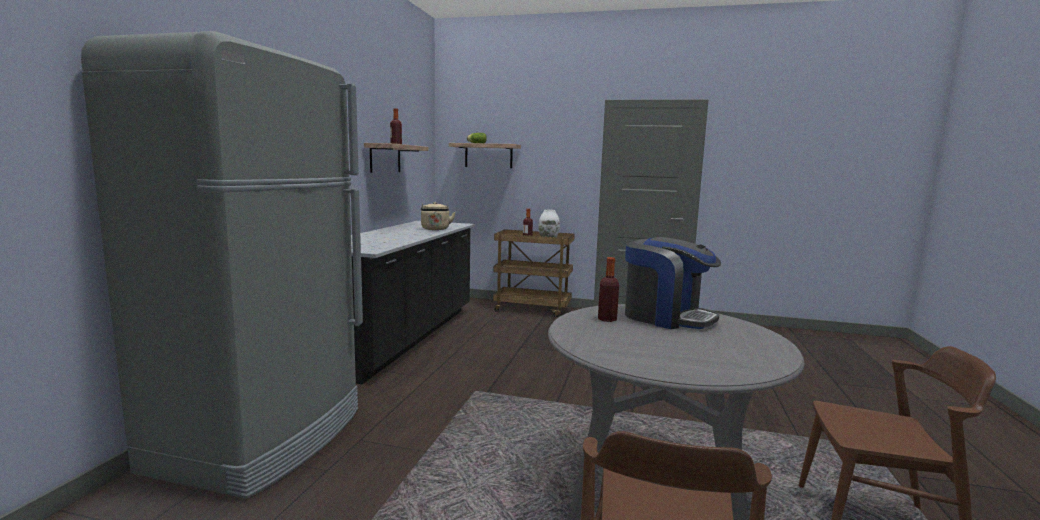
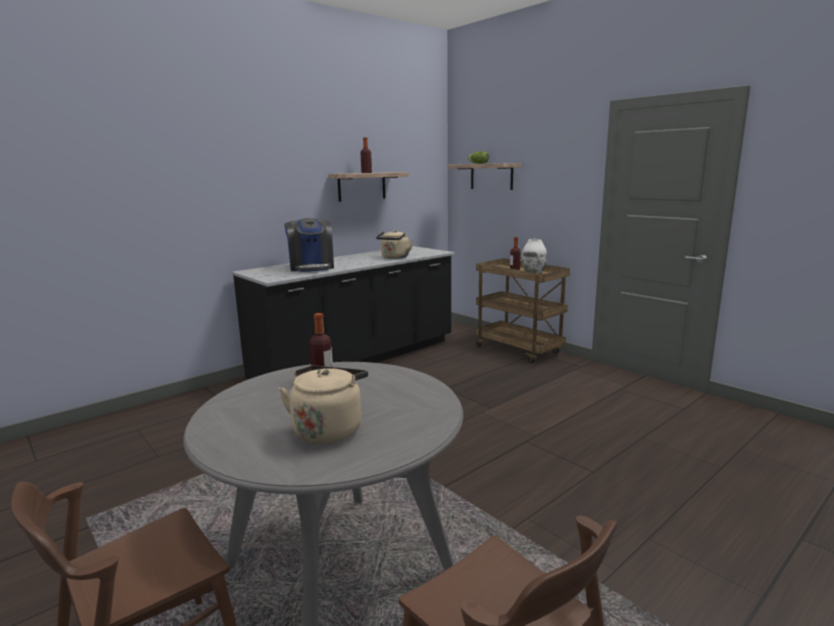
camera: 35 degrees right, 5 degrees up
(262, 439) = (159, 421): grey fridge -> none
(666, 317) = (384, 388): coffee machine -> coffee machine (311, 267)
(707, 345) = (328, 429): none -> beige kettle

